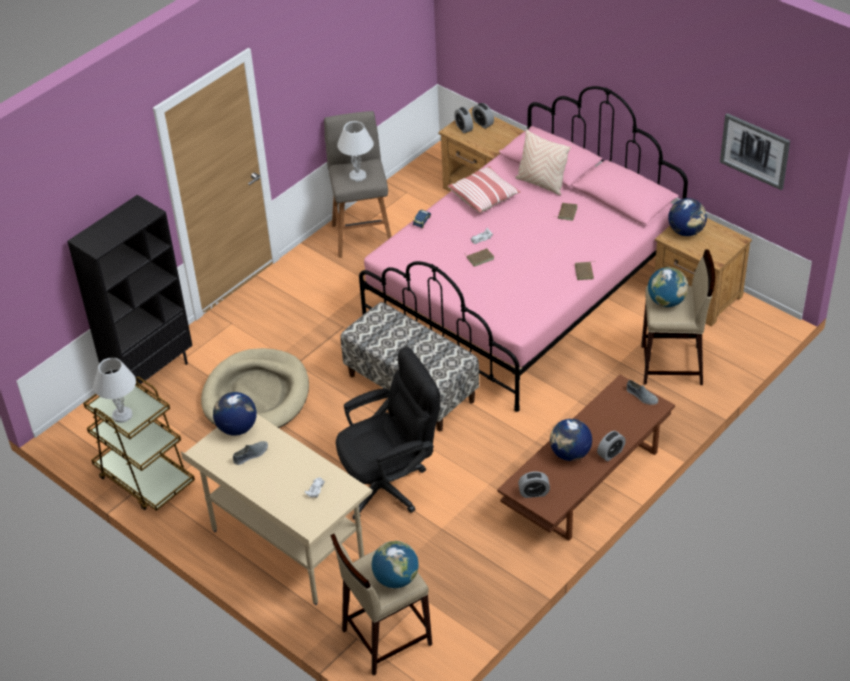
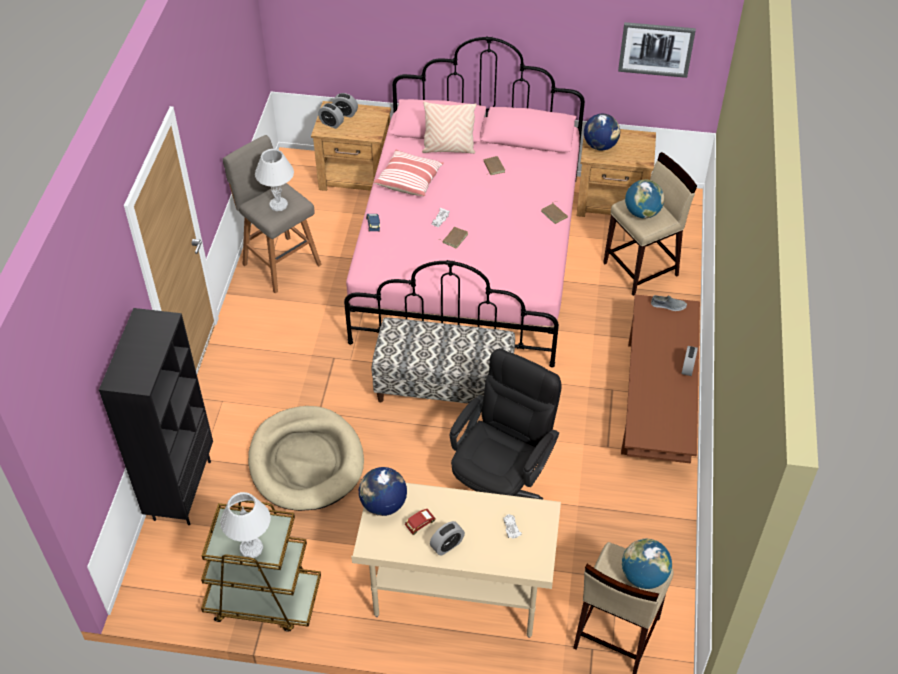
camera: 35 degrees left, 5 degrees up
(251, 455) = (420, 524): grey shoe -> red toy car
(534, 493) = (657, 434): alarm clock -> alarm clock (447, 545)
(570, 454) = (656, 384): globe -> none

